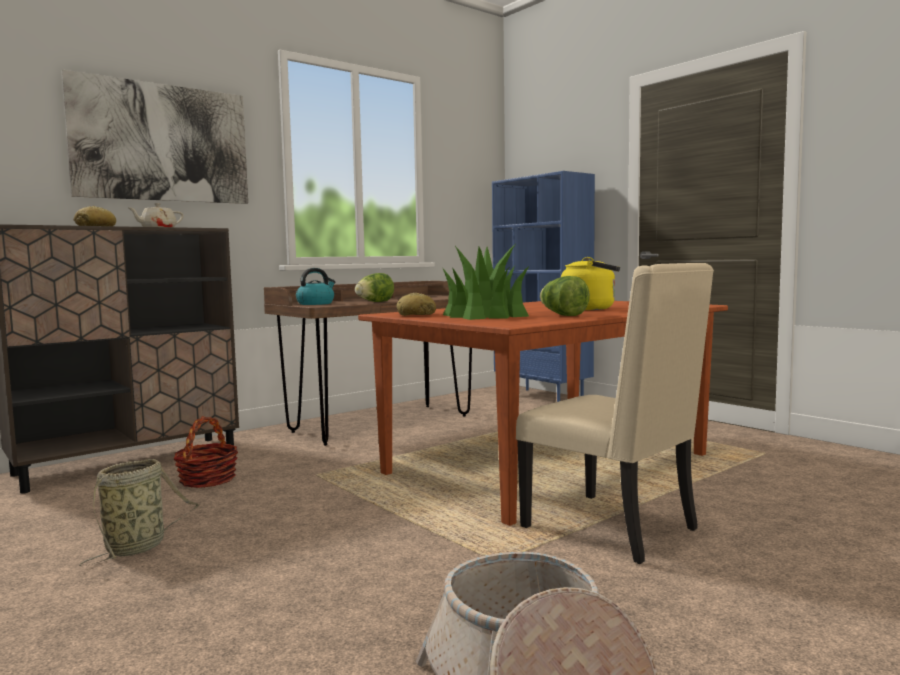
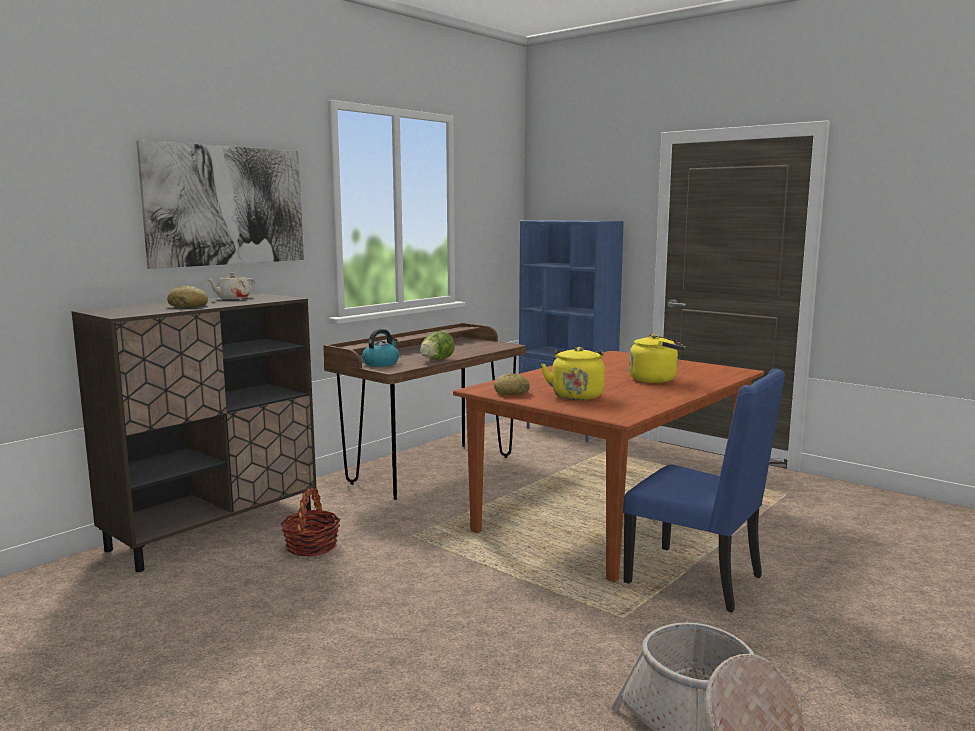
camera: 10 degrees left, 5 degrees up
(139, 547) = (308, 624): basket -> none
(485, 315) = (576, 395): potted plant -> yellow kettle
(562, 315) = (644, 395): lettuce -> none
(613, 529) = (697, 580): beige chair -> blue chair

